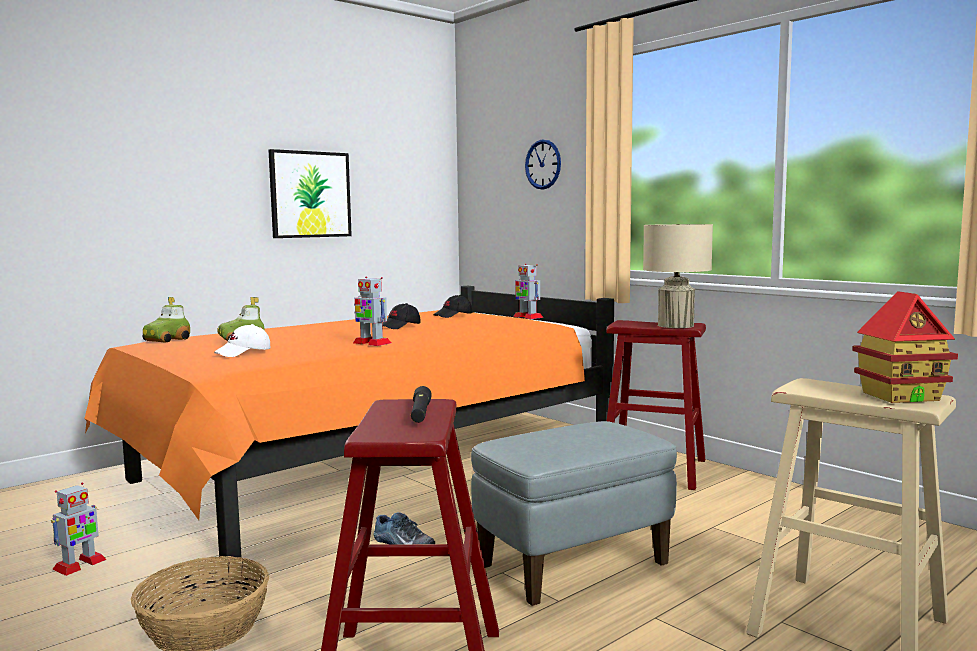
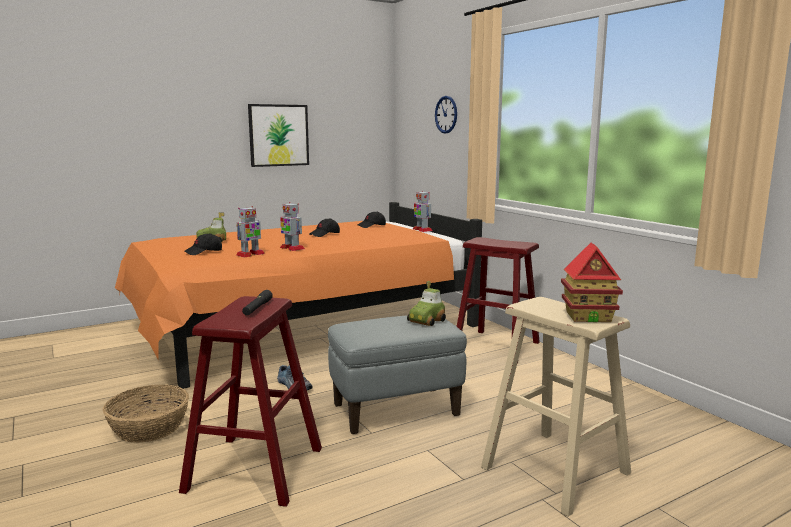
camera: 10 degrees right, 5 degrees up
(79, 565) = (96, 381): toy robot -> toy robot (250, 254)
(167, 340) = (167, 238): toy car -> toy car (427, 321)
(243, 353) = (204, 252): white cap -> black cap
(676, 325) = (513, 244): beige table lamp -> none

